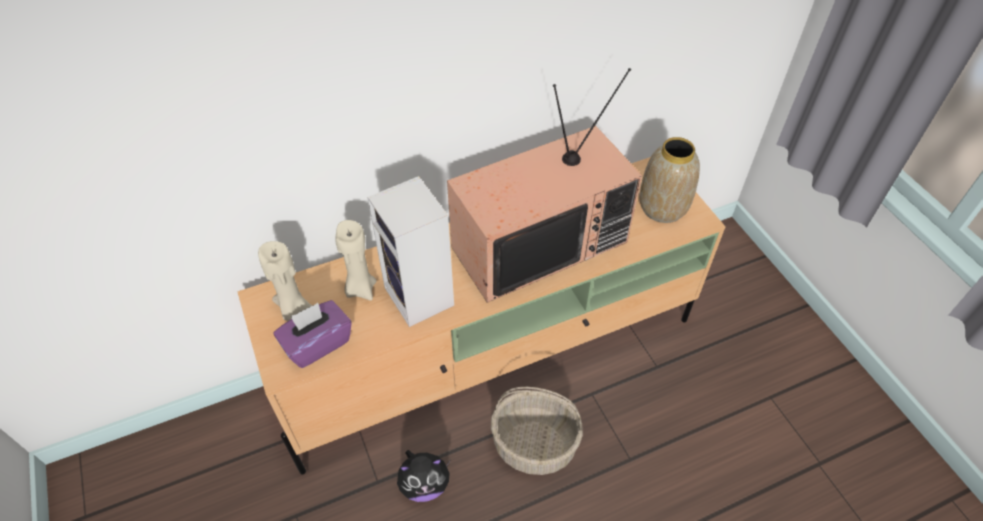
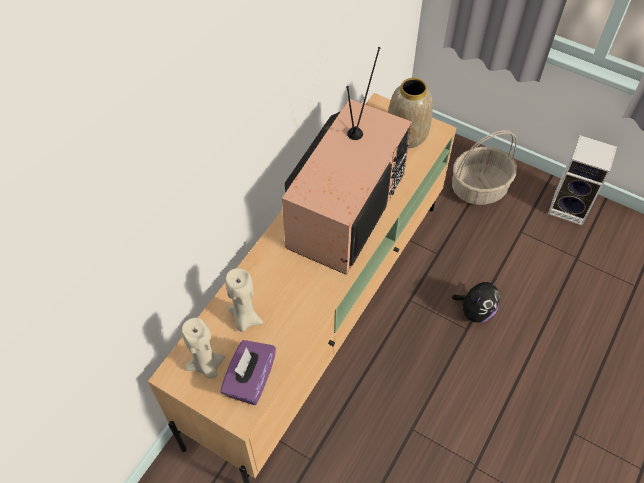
camera: 35 degrees left, 5 degrees up
(421, 298) = (297, 299): speaker -> speaker (570, 207)
(424, 484) = (346, 438): plush toy -> plush toy (475, 311)
(535, 444) = (399, 359): basket -> basket (479, 187)

